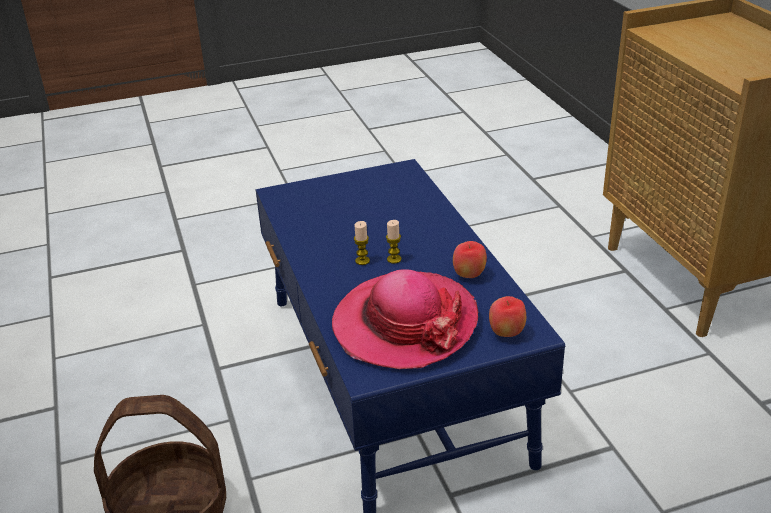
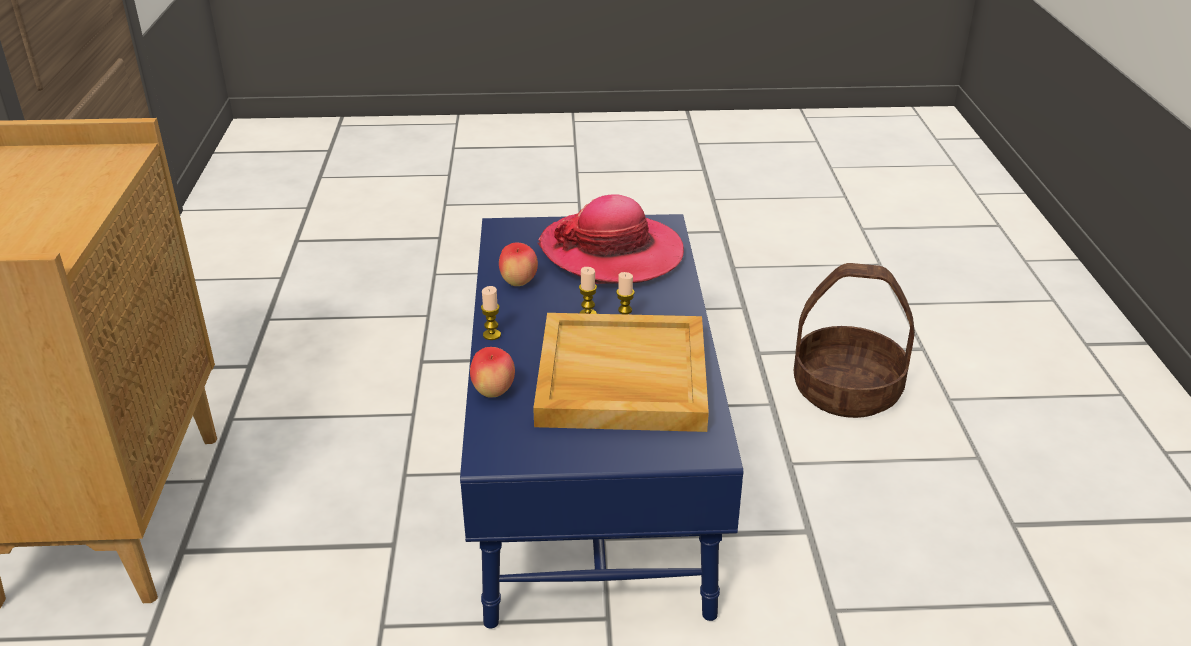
camera: 165 degrees left, 0 degrees up
(347, 219) = (620, 379): none -> beige tray
(457, 230) = (492, 335): none -> candle
(506, 333) = (525, 230): apple -> apple (493, 392)

